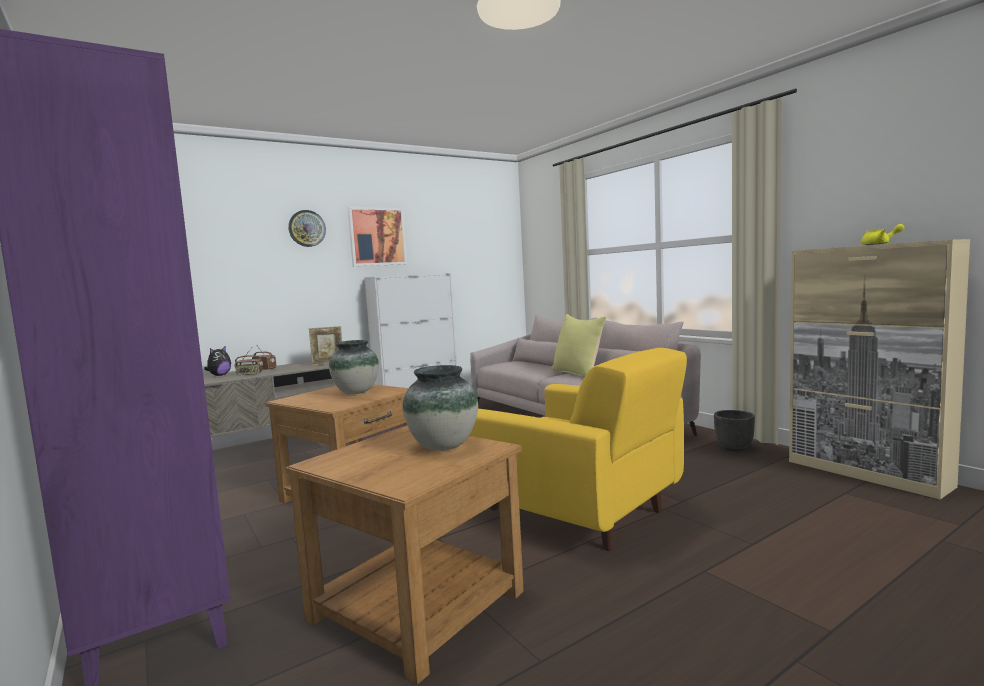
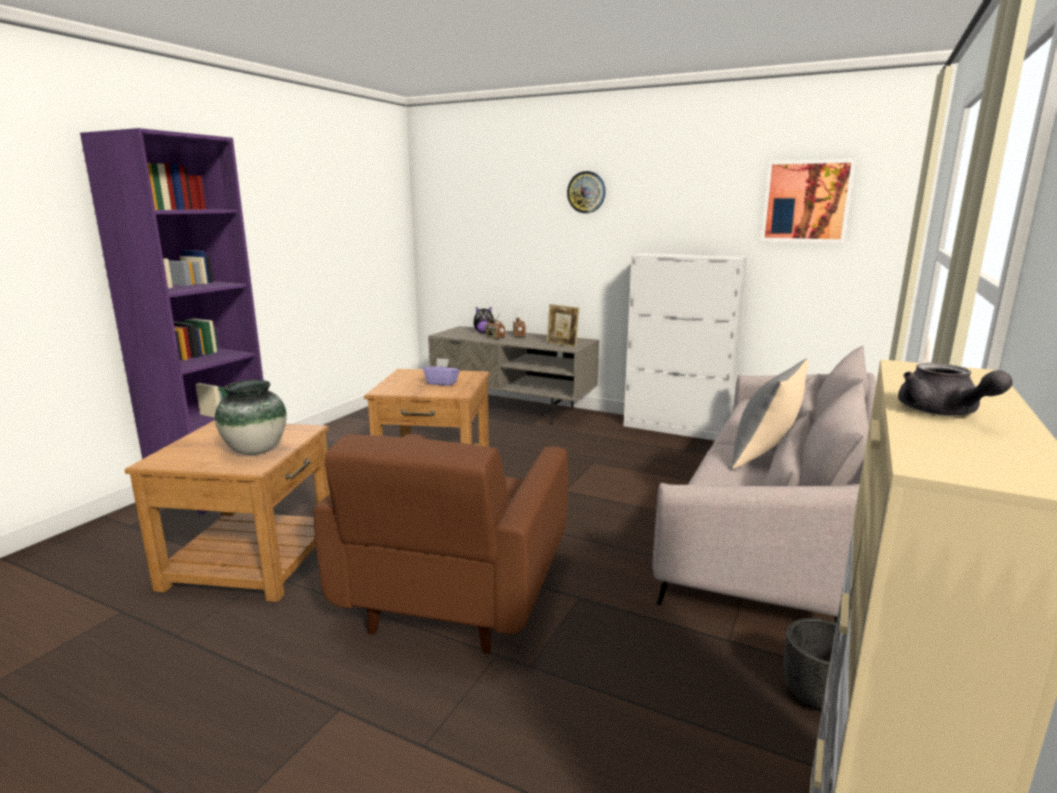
camera: 60 degrees right, 10 degrees up
(356, 392) = (442, 383): vase -> purple tissue box
(377, 236) = (667, 202): picture -> picture (806, 201)
(578, 373) = (764, 455): yellow pillow -> grey pillow
(579, 512) = (455, 594): yellow armchair -> brown armchair
(880, 244) = (943, 413): yellow teapot -> grey teapot

